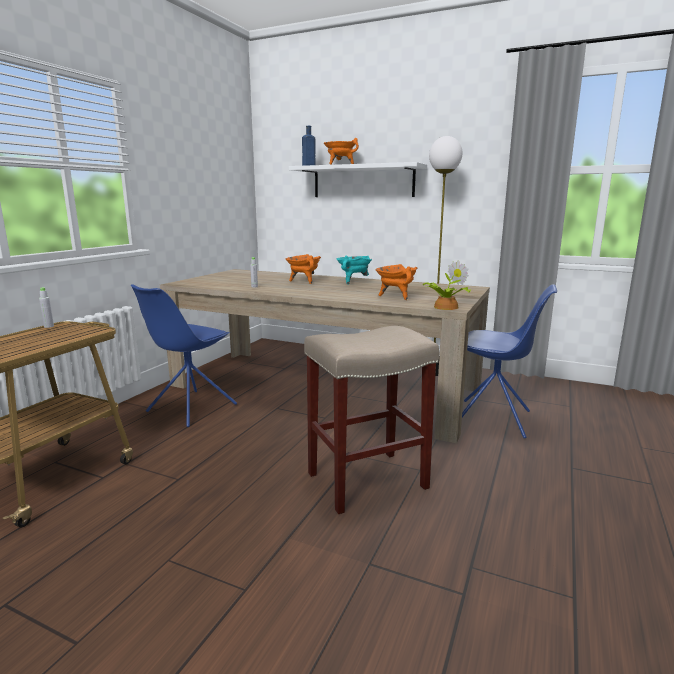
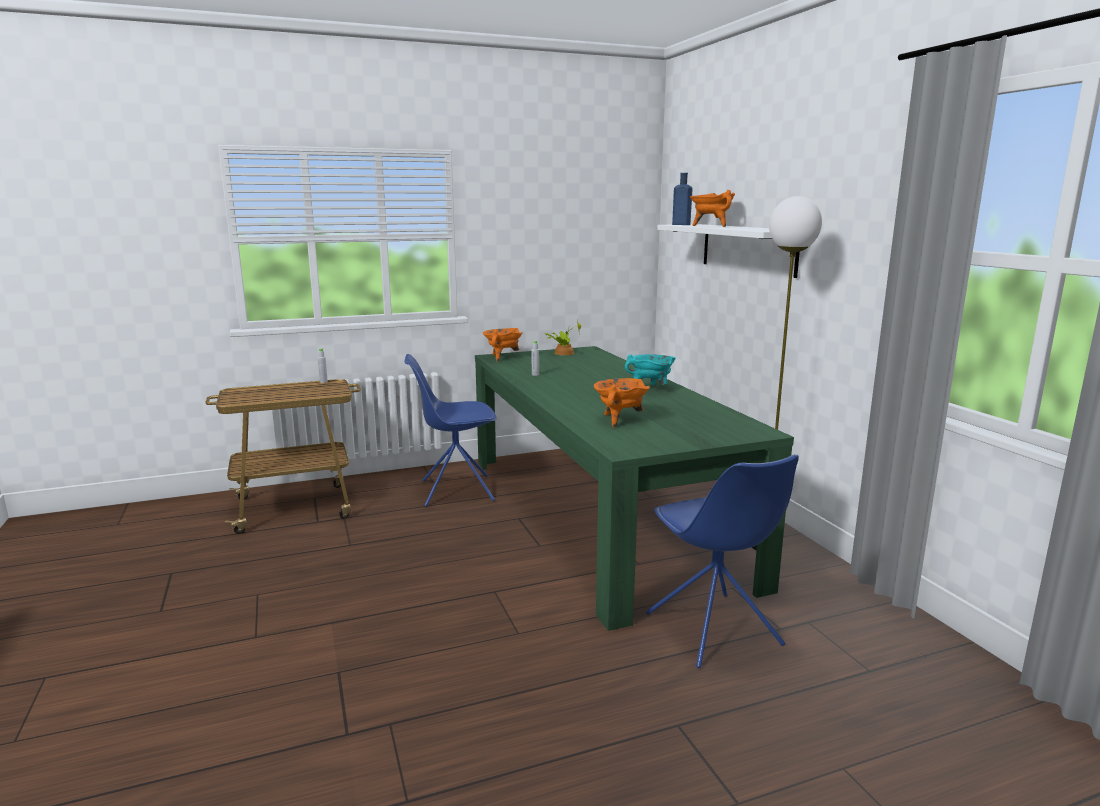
camera: 45 degrees right, 0 degrees up
(303, 281) = (601, 377): orange cooking pot -> orange cooking pot (502, 358)
(323, 388) = (598, 515): beige dining table -> green dining table
(368, 480) = (460, 616): beige stool -> none
(444, 307) = (616, 447): potted plant -> potted plant (563, 353)

